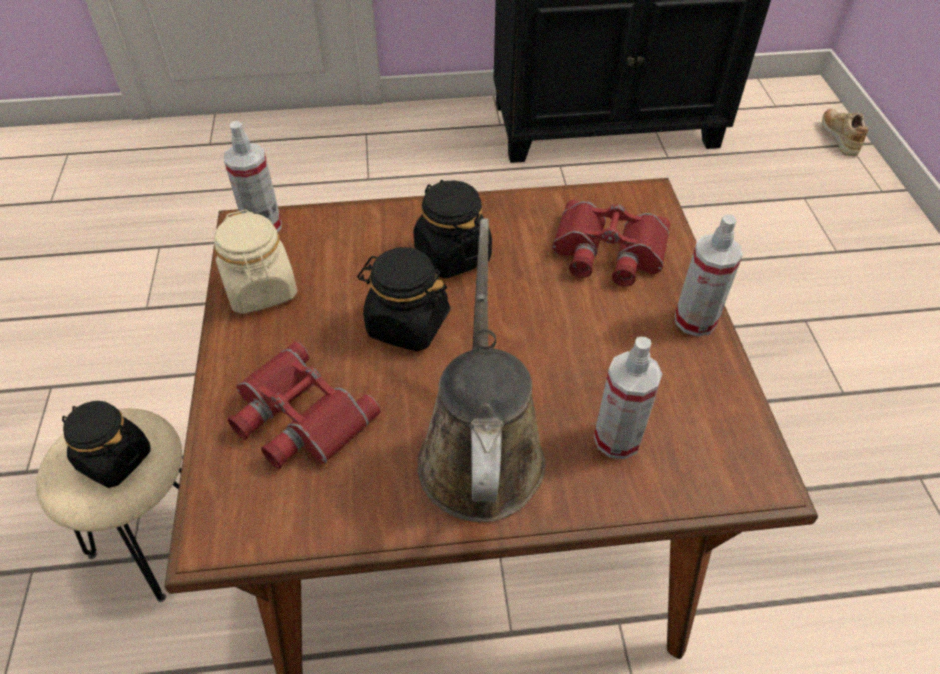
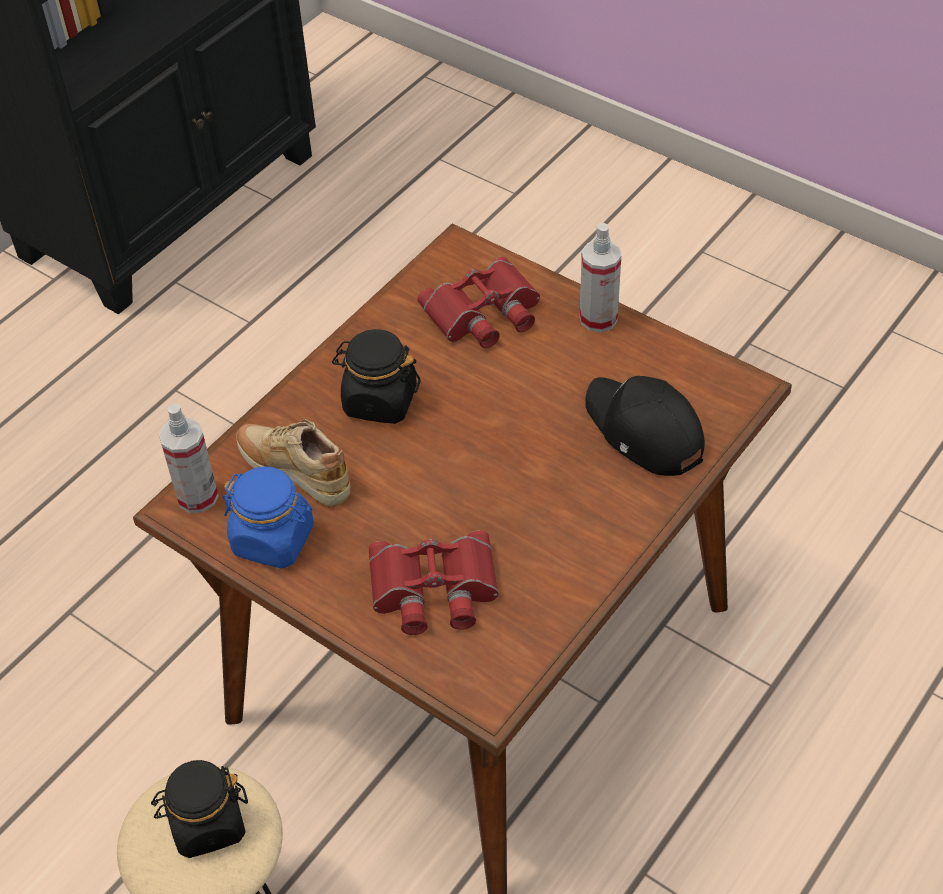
camera: 45 degrees left, 0 degrees up
(261, 289) = (274, 539): beige jar -> blue jar
(406, 324) = (418, 474): black jar -> none
(481, 450) = (575, 507): brown watering can -> none
(617, 439) = (643, 432): spray bottle -> black cap
(839, 139) = (409, 75): beige shoe -> beige shoe (295, 472)

